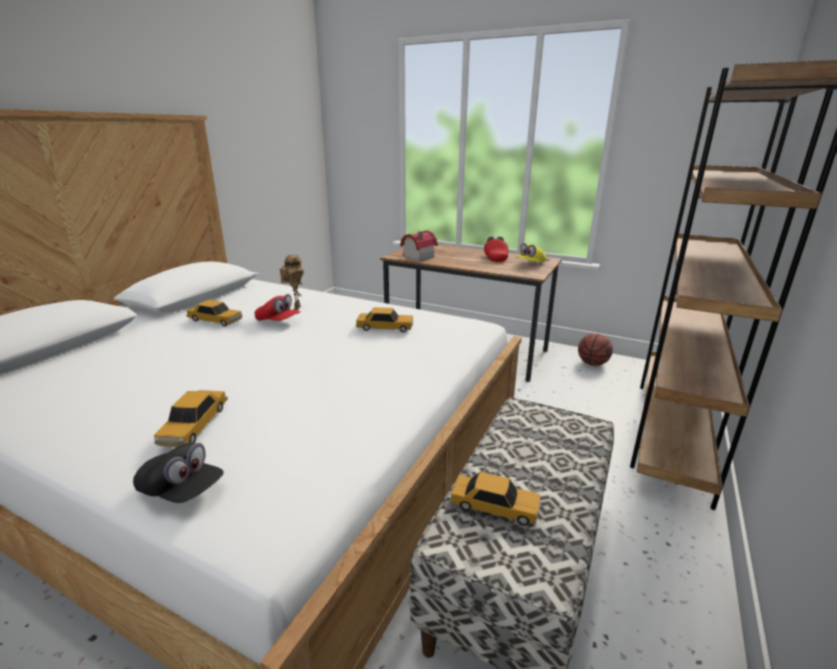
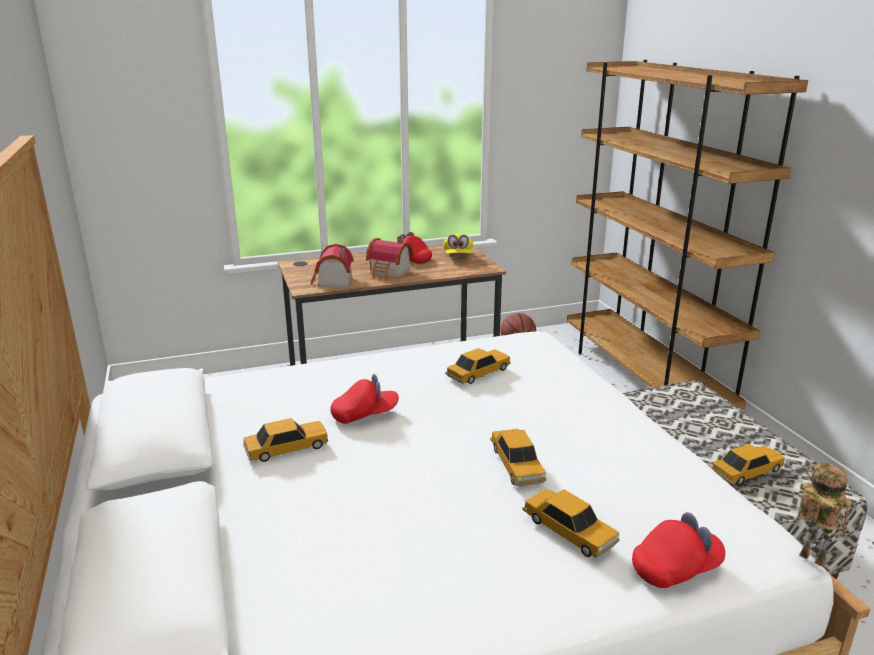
camera: 45 degrees left, 0 degrees up
(182, 490) = (676, 568): black cap -> red cap
(268, 378) = (517, 464): none -> toy car
(296, 308) = (338, 392): toy robot -> toy robot (809, 559)
(461, 261) = (390, 273): none -> toy house

